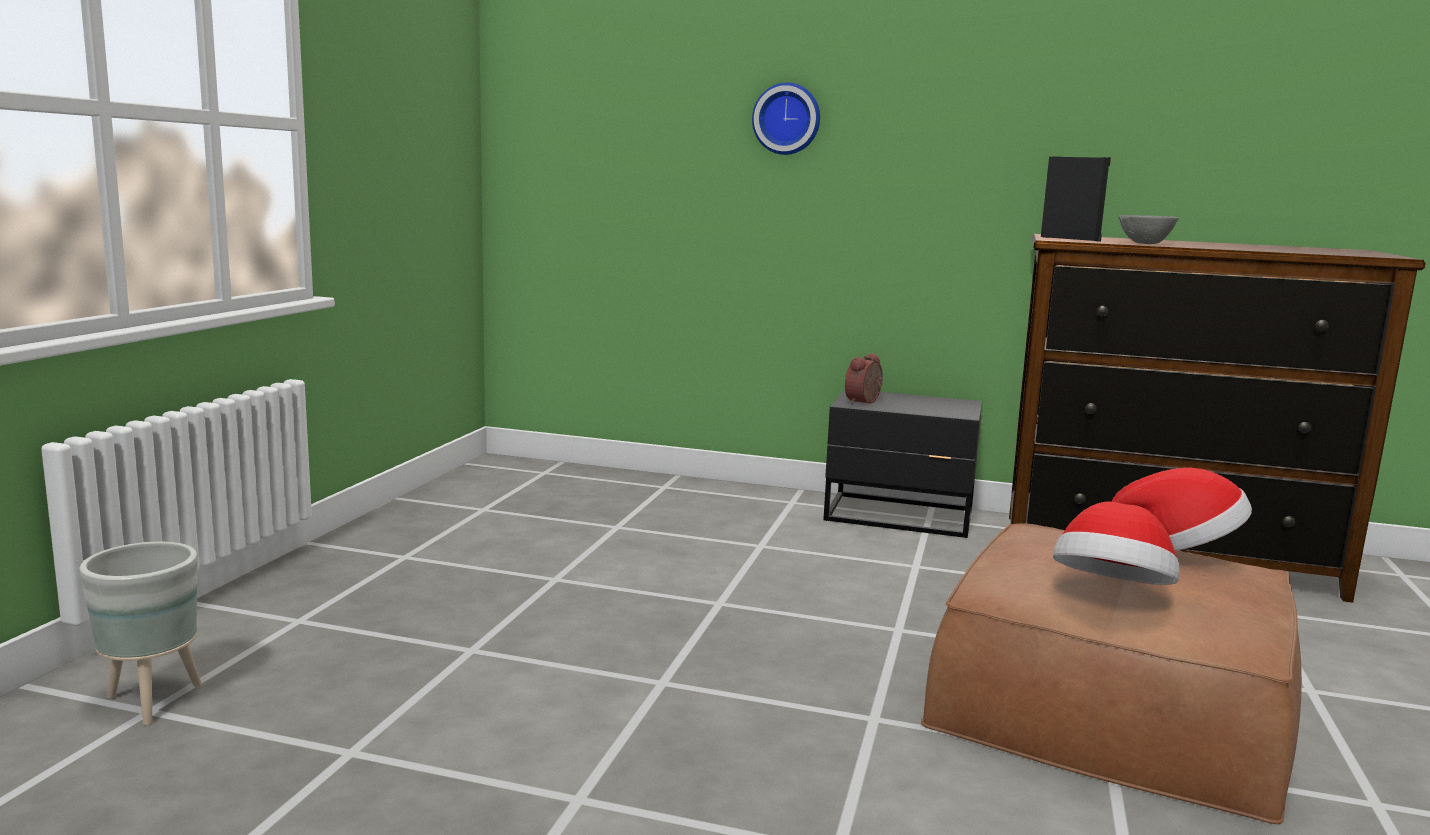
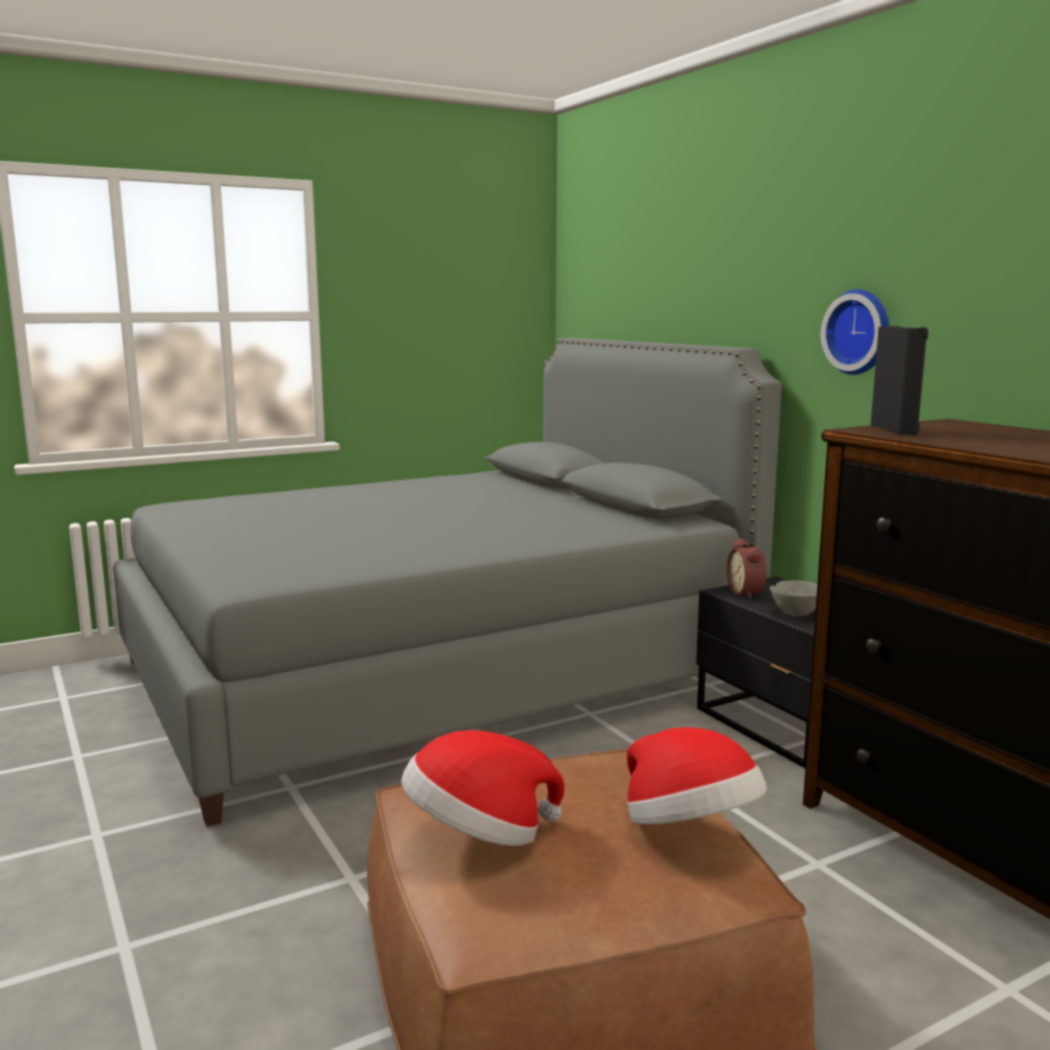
camera: 45 degrees right, 0 degrees up
(151, 702) = (72, 693): grey planter -> none
(558, 554) = (432, 673): none -> grey bed
(787, 119) = (739, 286): wall clock -> wall clock (860, 332)
(865, 402) = (748, 593): alarm clock -> alarm clock turned 90 degrees counterclockwise
(1144, 244) = (952, 442): grey bowl -> grey bowl (795, 614)

